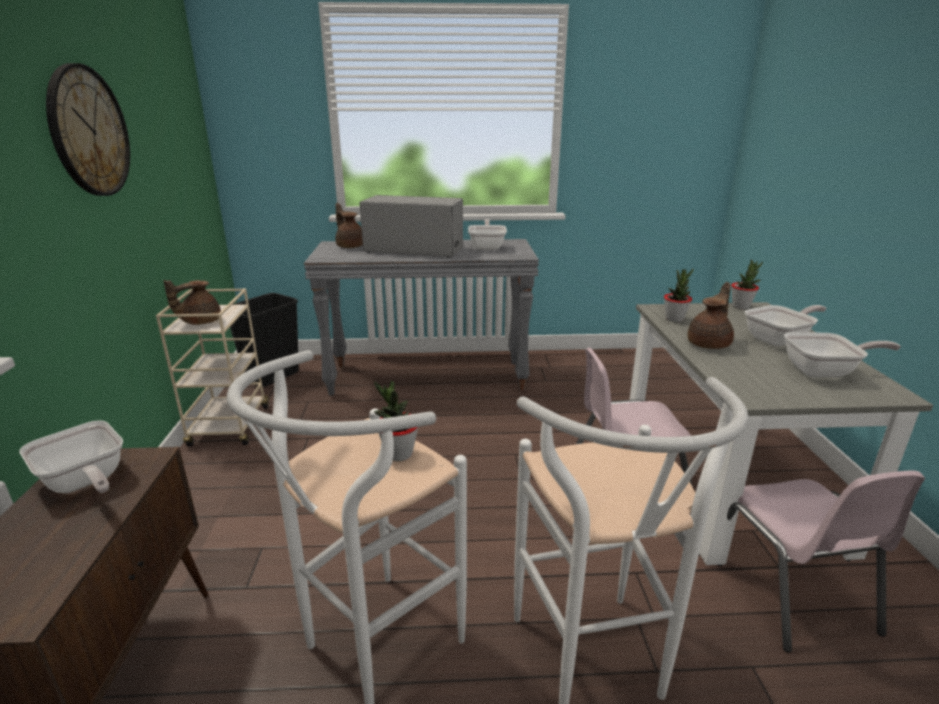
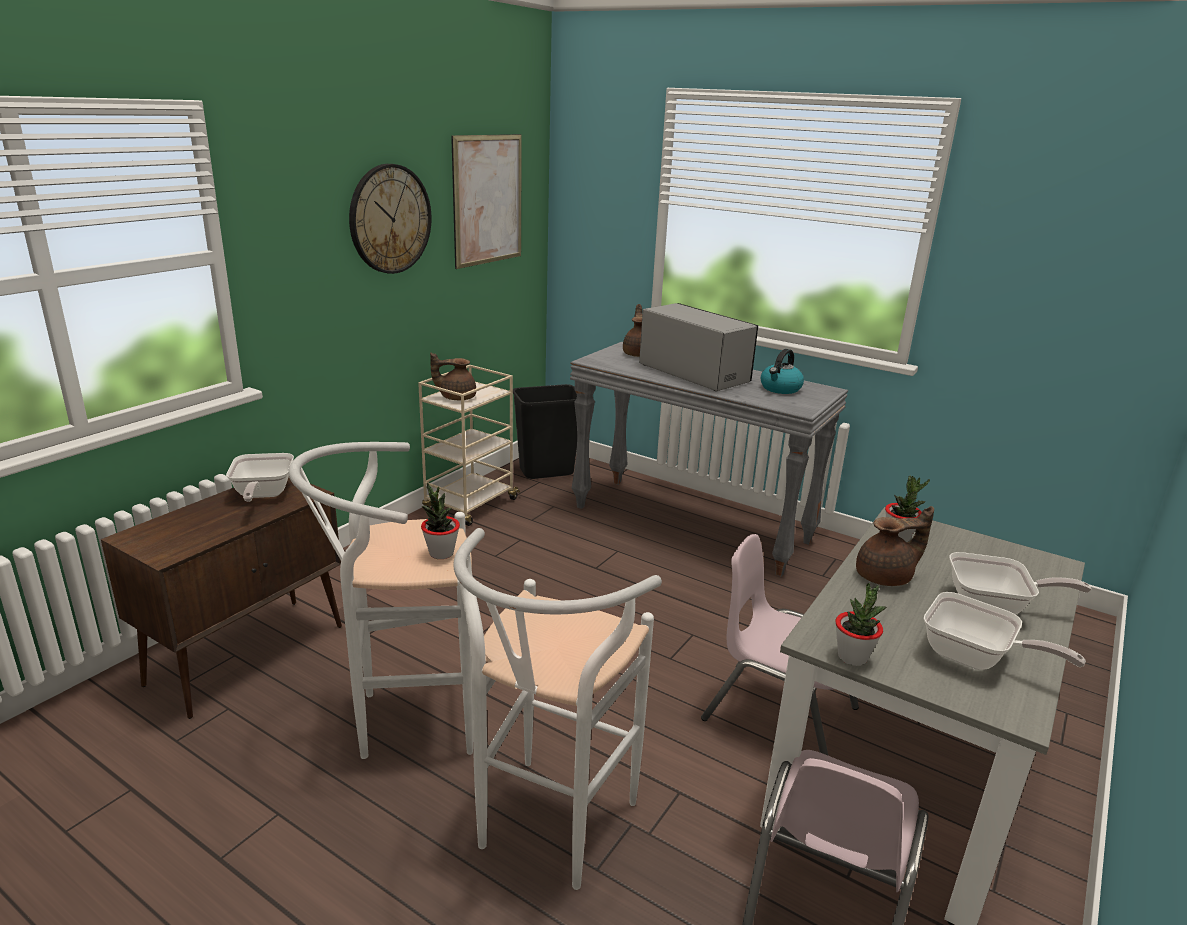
camera: 35 degrees right, 0 degrees up
(165, 117) = (488, 200): none -> picture
(487, 247) = (780, 389): frying pan -> kettle
(740, 307) = (1026, 554): potted plant -> potted plant (852, 657)

